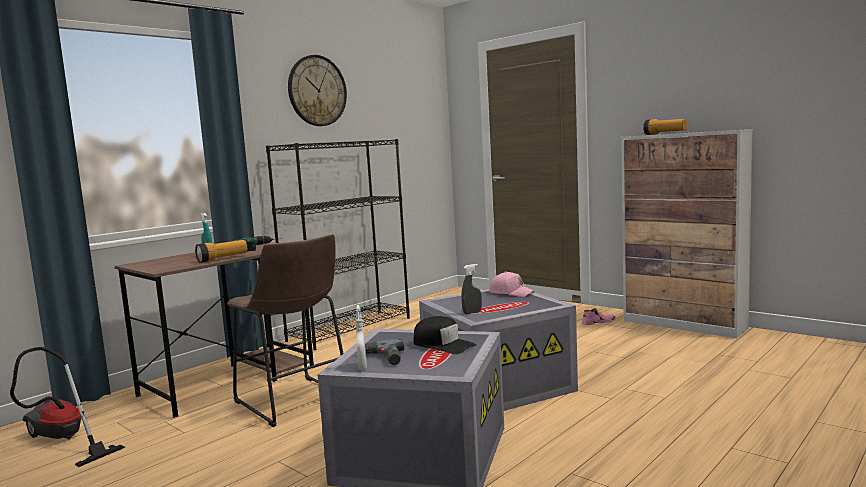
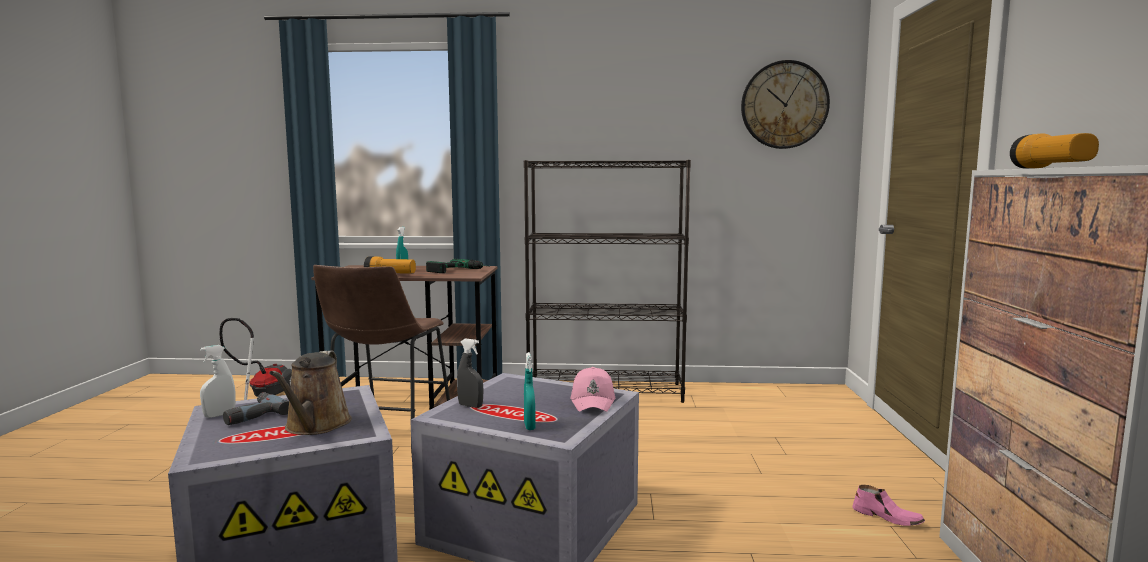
camera: 50 degrees right, 0 degrees up
(317, 91) = (615, 97): wall clock -> wall clock (784, 105)
(443, 345) = (315, 426): black cap -> brown watering can
(529, 307) = (529, 426): none -> turquoise spray bottle

